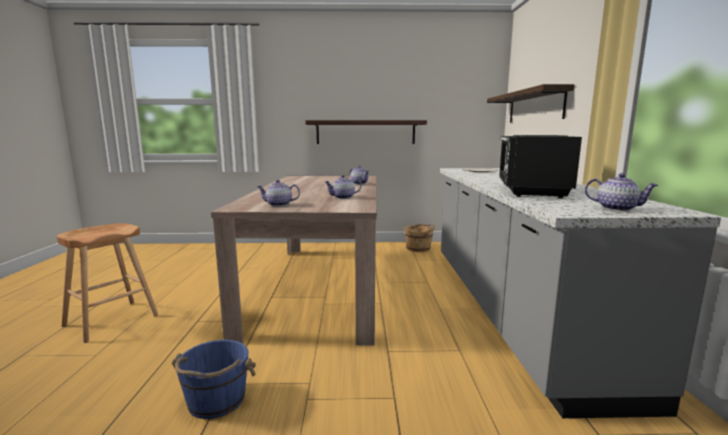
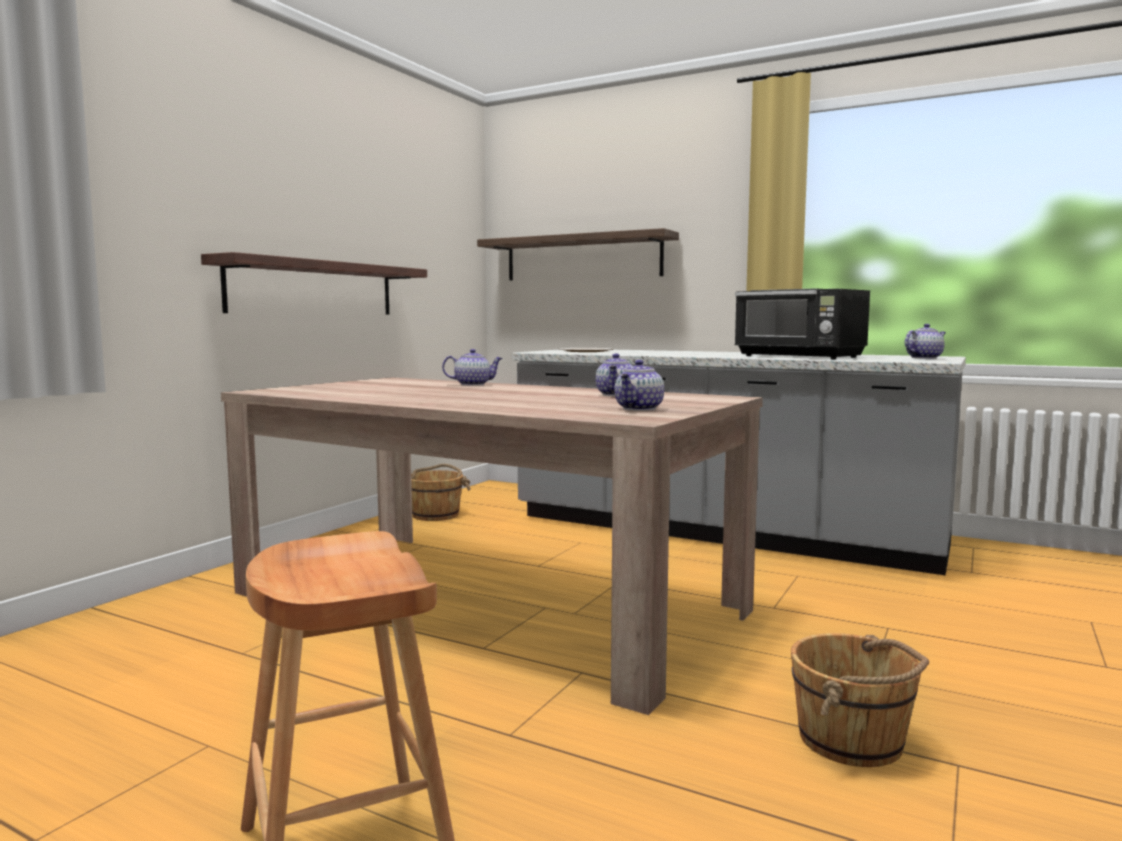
camera: 60 degrees left, 5 degrees down
(216, 401) = (852, 740): blue bucket -> brown bucket

